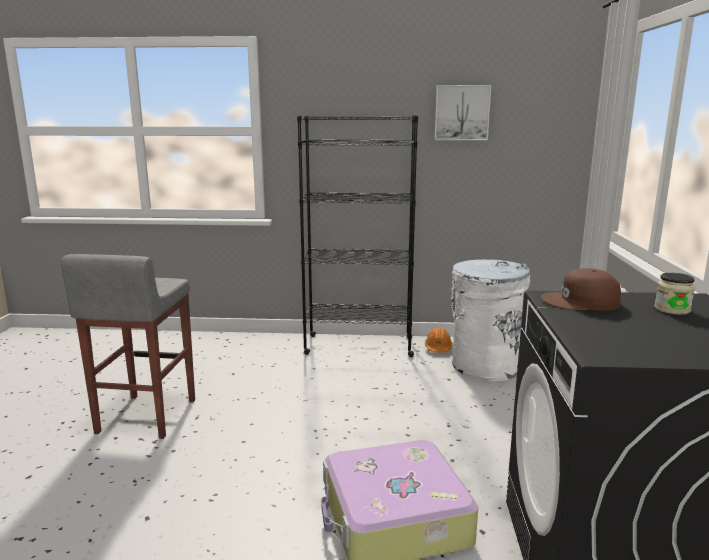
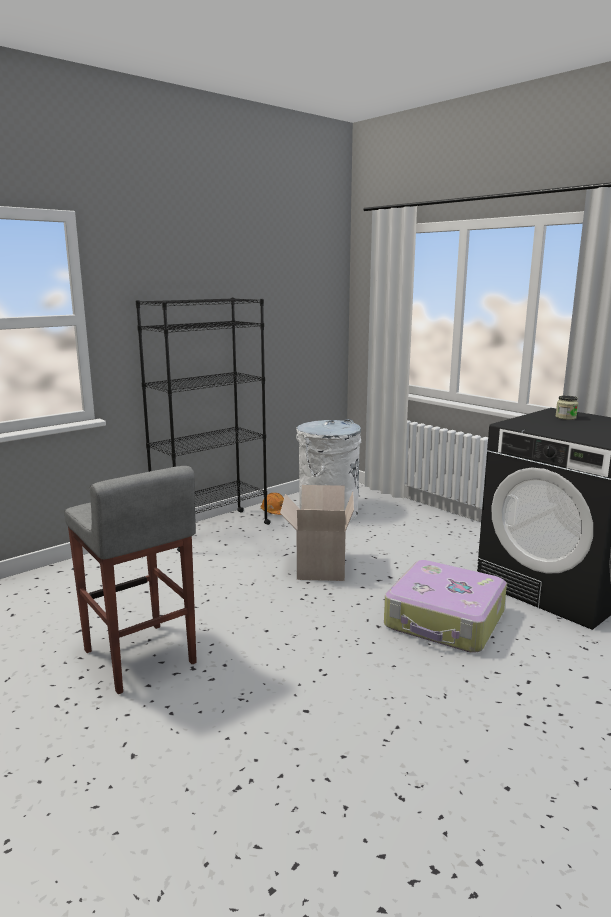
camera: 45 degrees left, 0 degrees up
(380, 411) = (319, 567): none -> cardboard box
(462, 113) = (264, 294): picture -> none
(581, 302) = (528, 423): brown cap -> none

